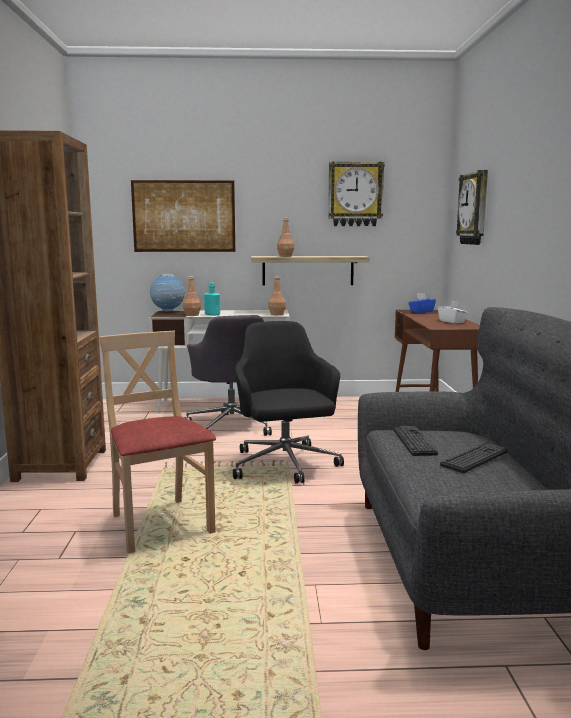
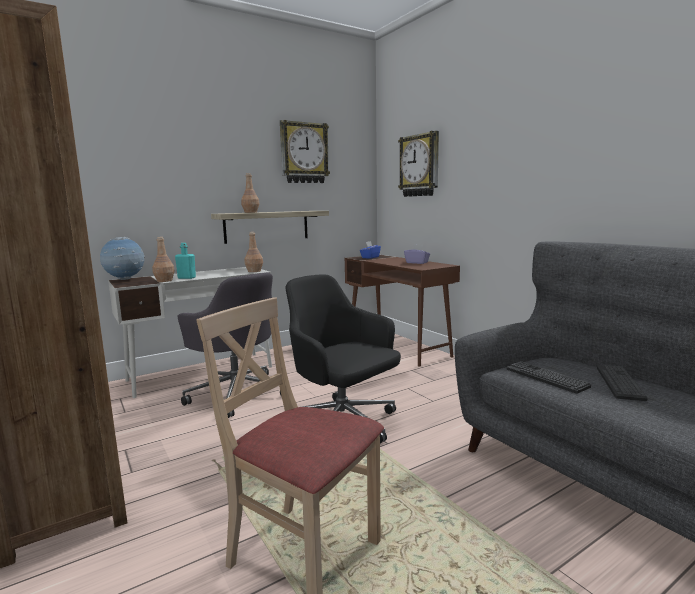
camera: 30 degrees left, 0 degrees up
(184, 216) = (131, 171): picture -> none
(452, 321) = (417, 262): white tissue box -> purple tissue box

